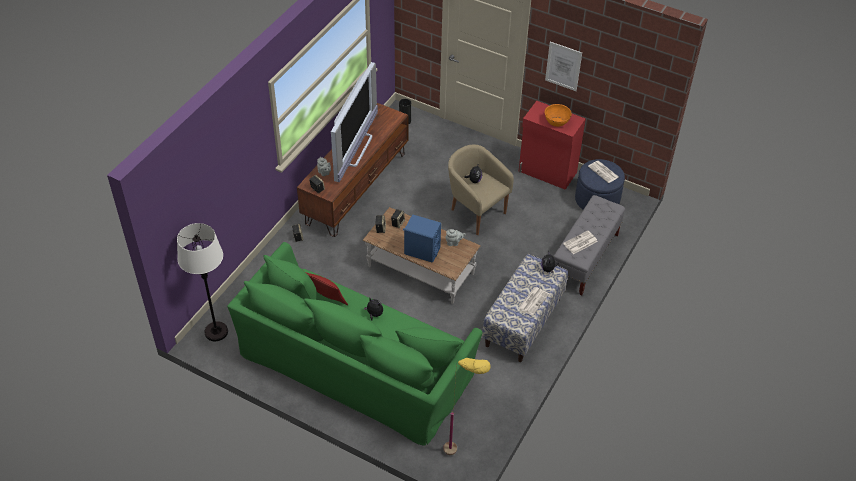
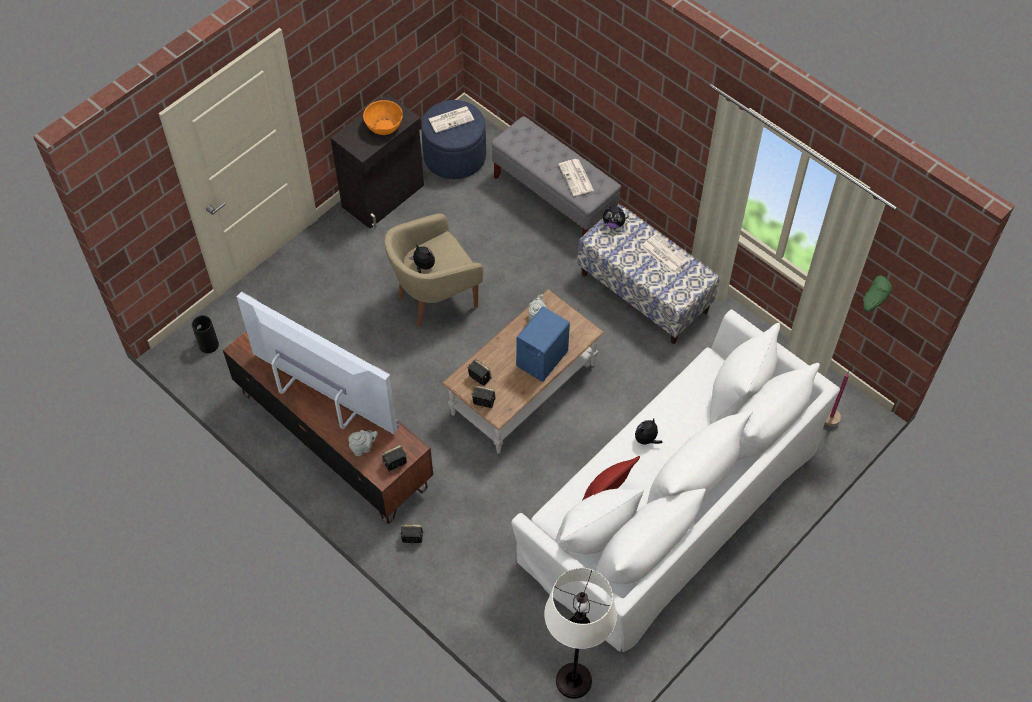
camera: 75 degrees left, 10 degrees up
(356, 362) = (669, 501): green sofa -> white sofa
(462, 453) = (834, 408): yellow floor lamp -> green floor lamp
(547, 172) = (384, 196): red cabinet -> black cabinet
(563, 66) = (342, 65): picture -> none

